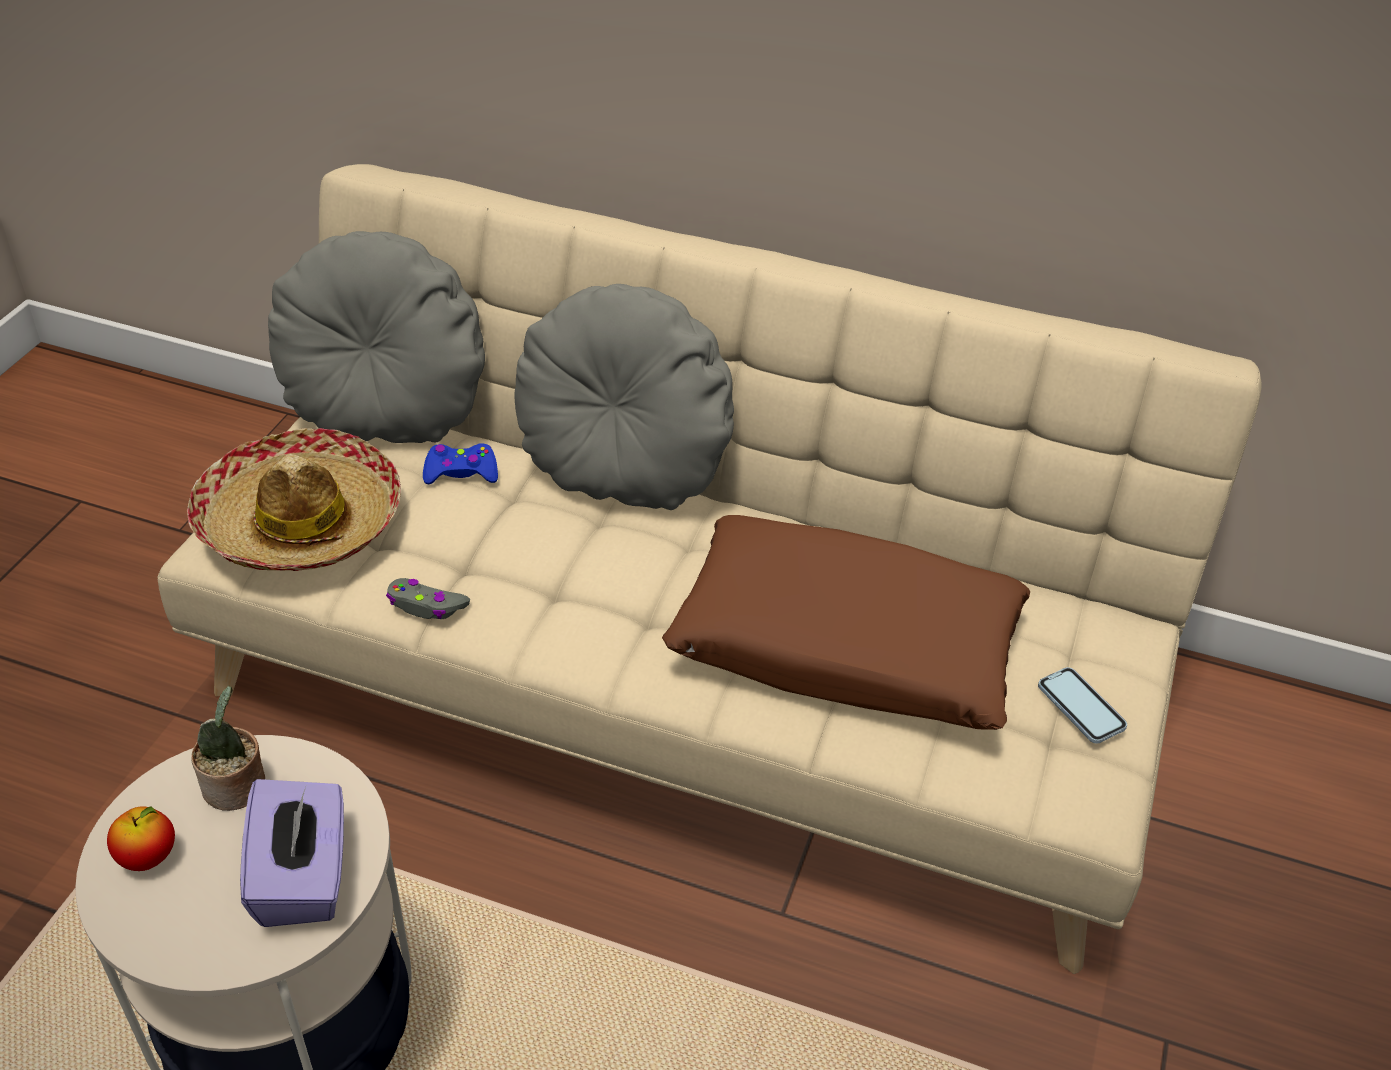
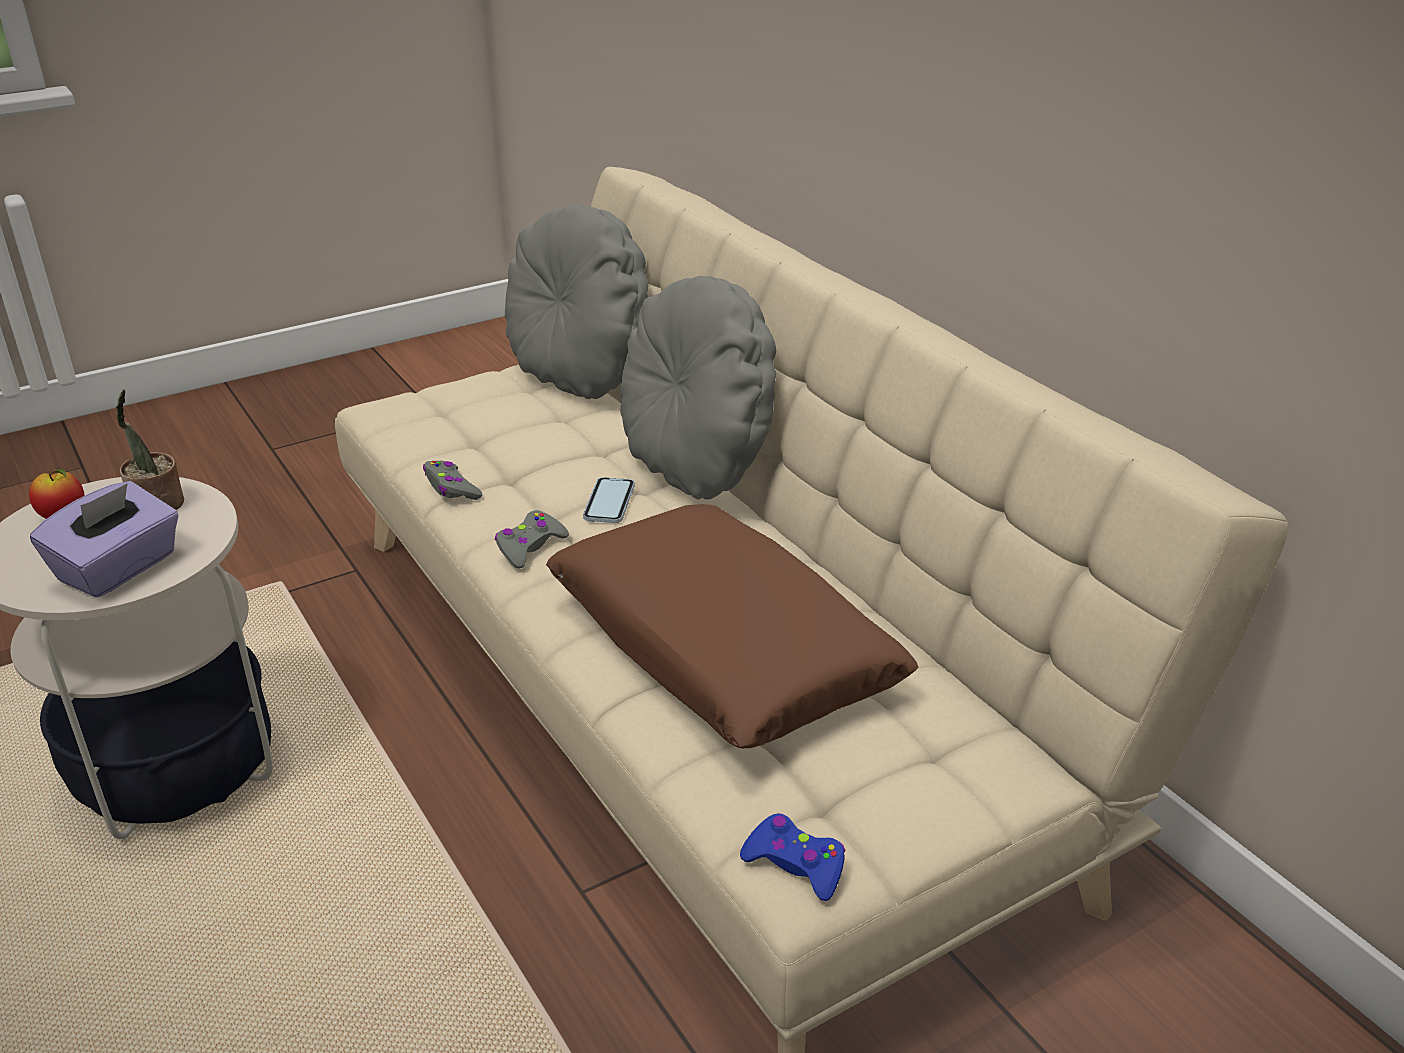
camera: 40 degrees right, 10 degrees down
(301, 522) = (440, 411): hat -> none
(461, 472) = (580, 422): blue game controller -> blue game controller (795, 864)
(580, 631) = (530, 547): none -> grey game controller
(1081, 707) = (880, 794): phone -> phone (609, 502)

